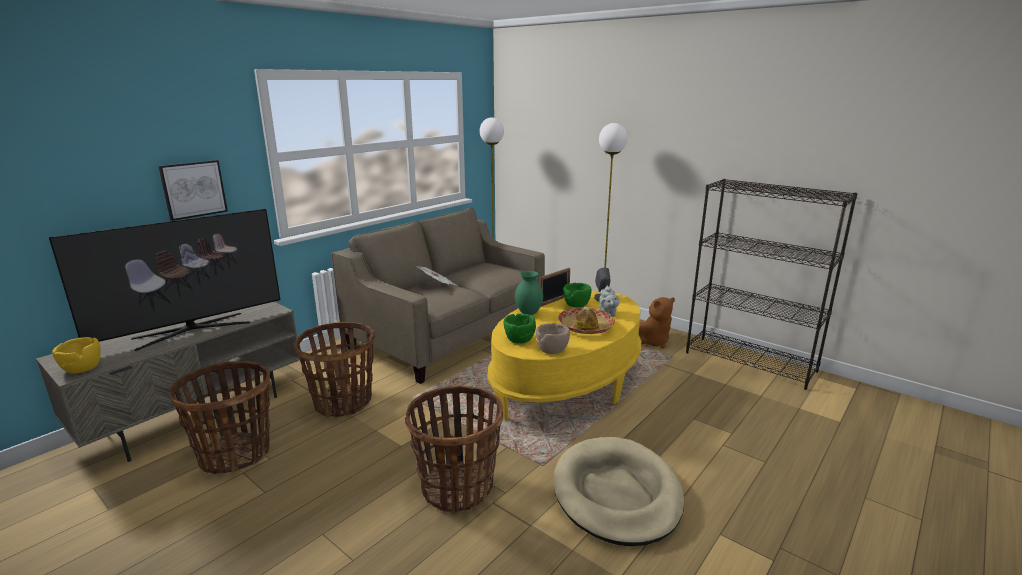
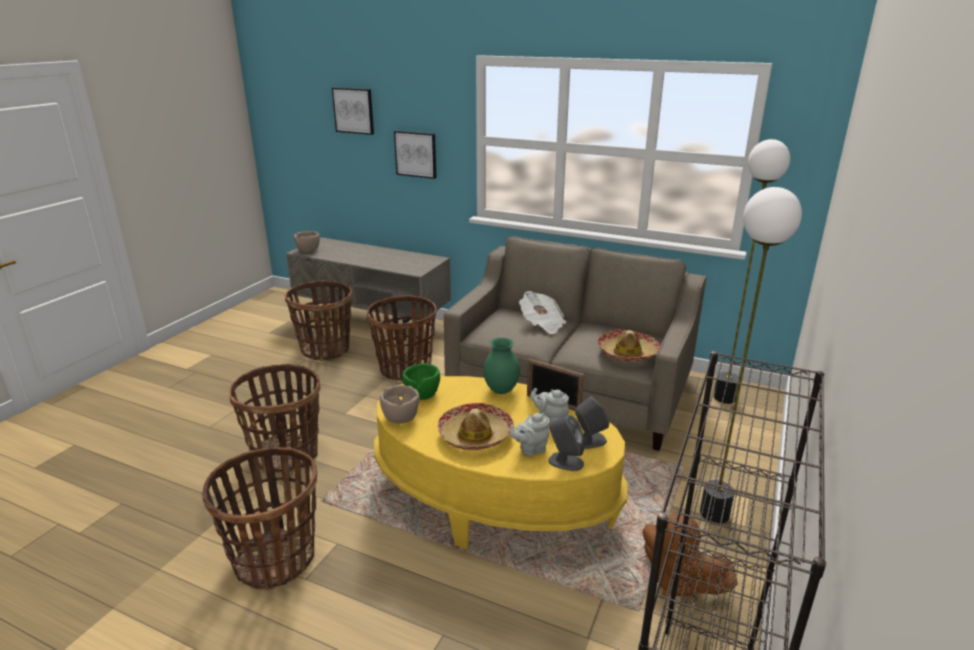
camera: 75 degrees right, 5 degrees up
(77, 150) = (354, 110): none -> picture
(82, 368) = (308, 250): yellow bowl -> brown bowl
(191, 330) = (370, 258): television -> none
(504, 271) = (627, 353): none -> hat
(576, 304) = (550, 421): green bowl -> grey teapot
(616, 494) = (275, 560): beige dog bed -> basket
(623, 307) = (565, 461): none -> grey speaker

